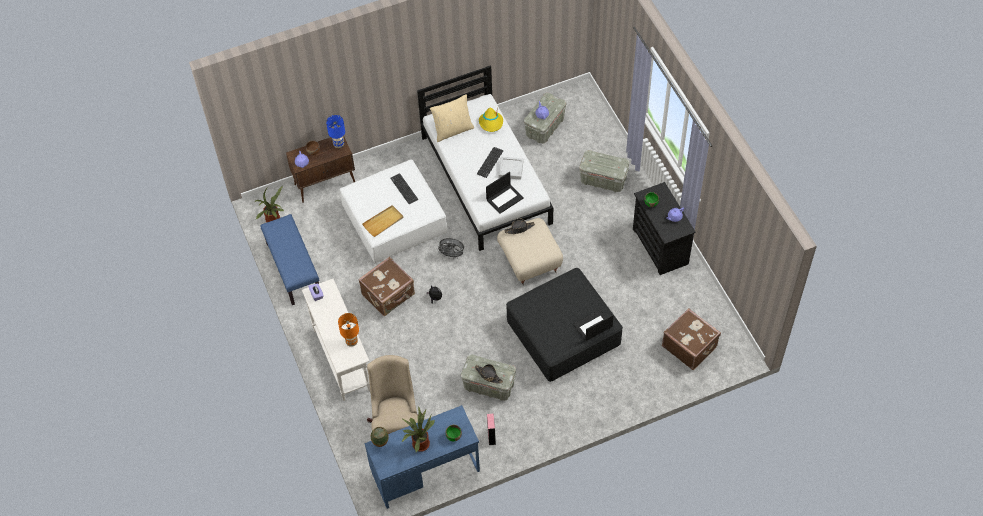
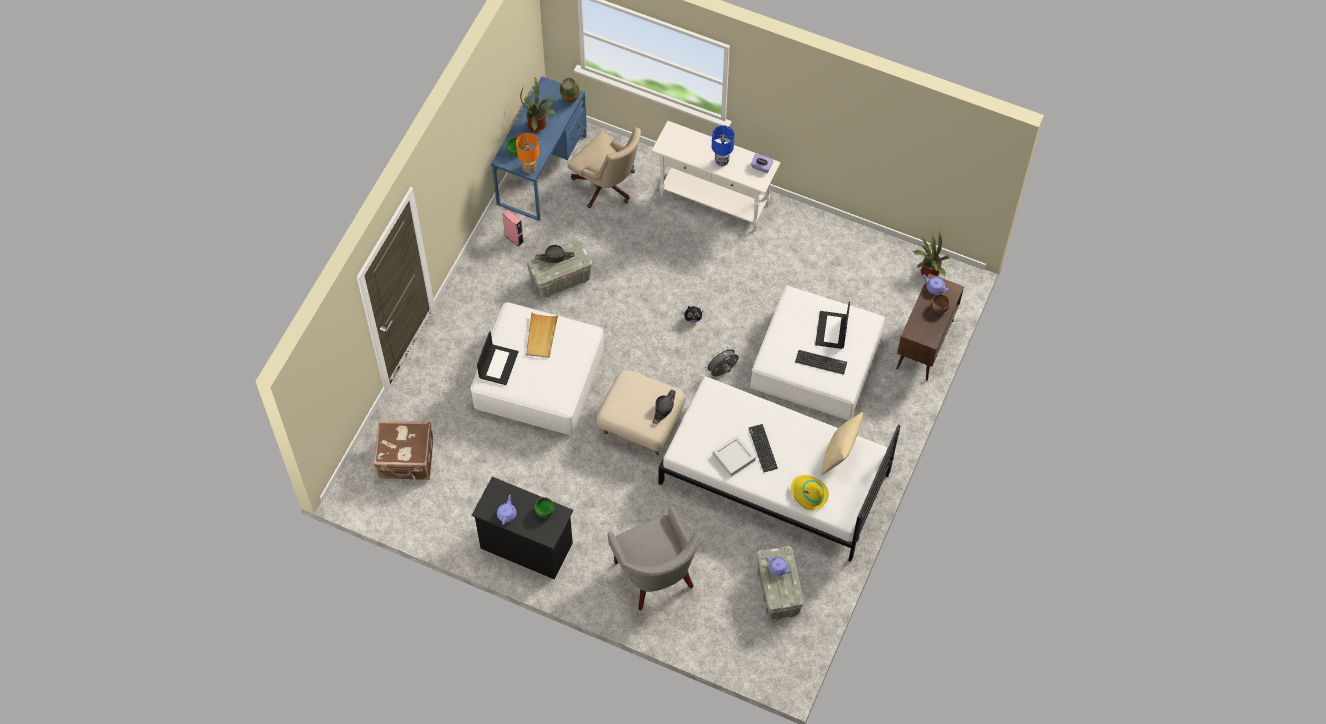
camera: 135 degrees right, 5 degrees up
(293, 269) = (853, 242): blue bench -> none
(339, 144) = (924, 334): blue table lamp -> blue table lamp (721, 161)
(352, 342) = (683, 153): orange table lamp -> orange table lamp (529, 168)
(383, 222) = (802, 314): beige tray -> beige tray (541, 336)
(389, 295) = (738, 288): brown suitcase -> none
(504, 198) = (706, 420): laptop -> laptop (832, 330)
(563, 334) = (539, 378): black ottoman -> white ottoman
(603, 180) = (654, 577): grey storage box -> grey armchair

